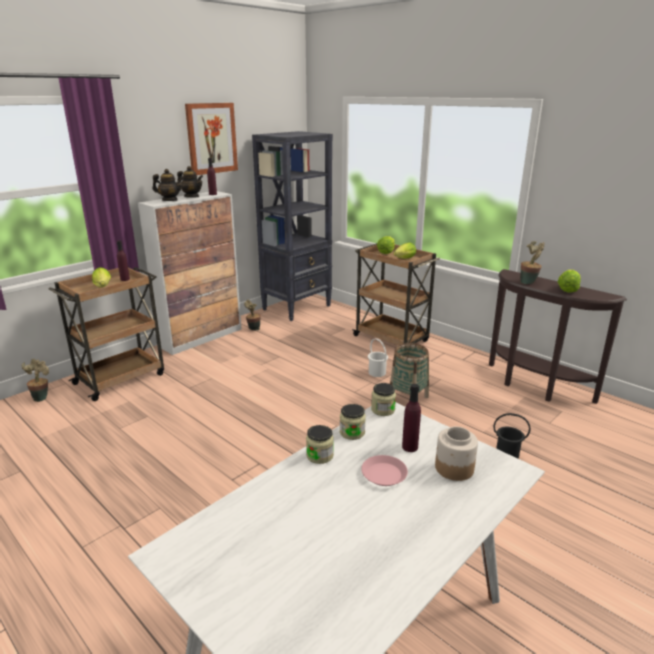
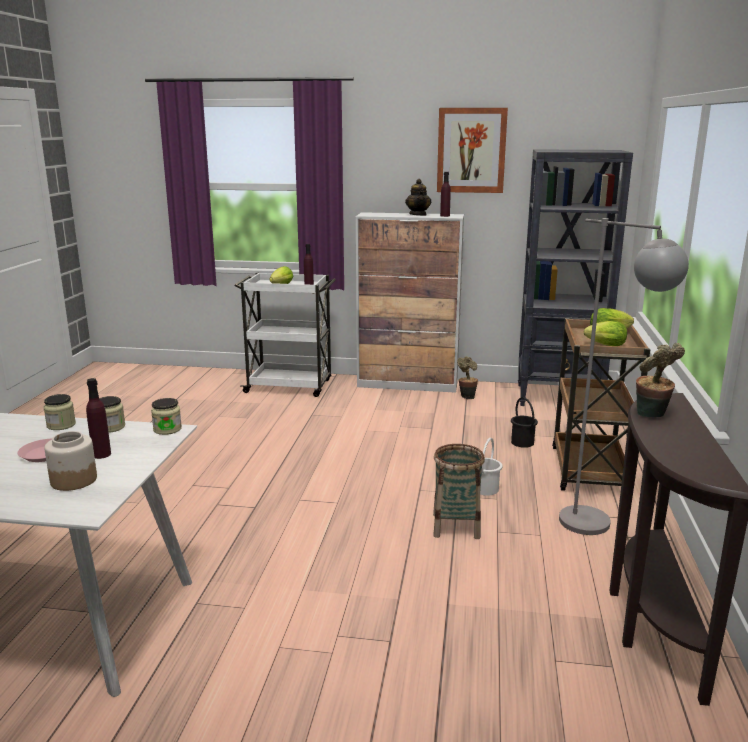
camera: 55 degrees right, 5 degrees down
(41, 397) = (228, 376): potted plant -> none
(121, 378) = (290, 386): brown cart -> white cart
(170, 200) = (388, 214): teapot -> none
(449, 362) = (601, 528): none -> grey floor lamp
(507, 454) = (416, 637): black bucket -> black bucket (522, 443)
(567, 290) = (679, 445): lettuce -> none

